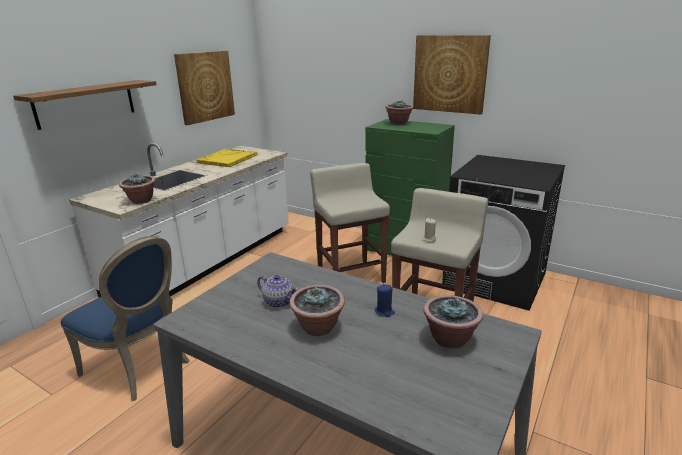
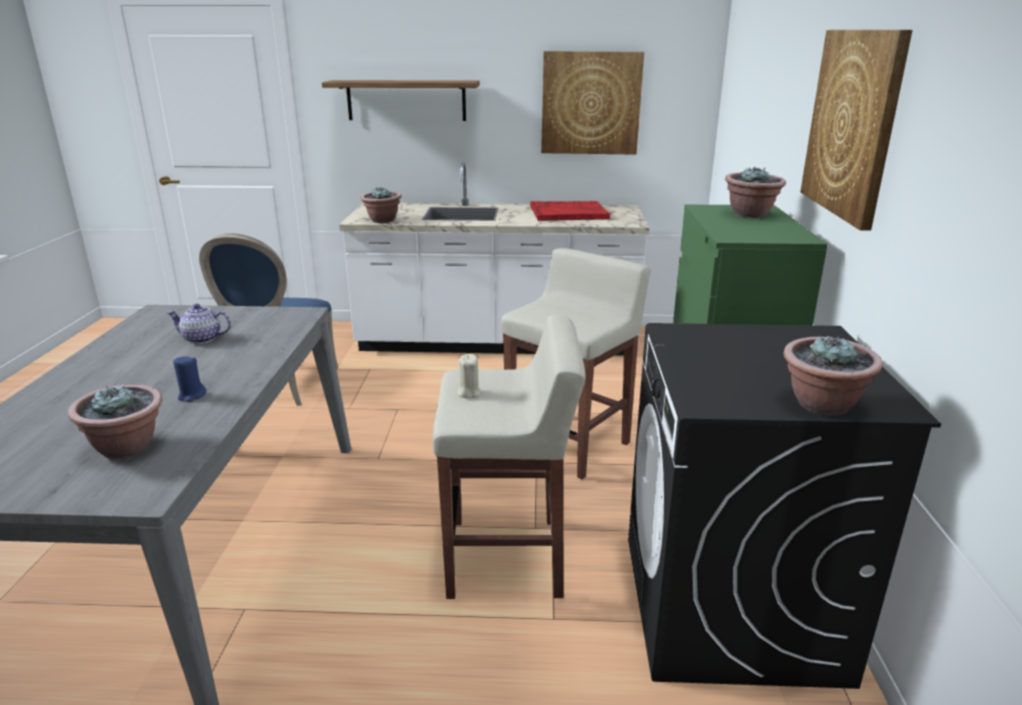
camera: 60 degrees right, 0 degrees up
(227, 159) = (567, 213): yellow tray -> red tray
(279, 301) = (202, 339): teapot -> teapot turned 90 degrees clockwise
(318, 328) = (147, 369): potted plant -> potted plant (822, 405)

